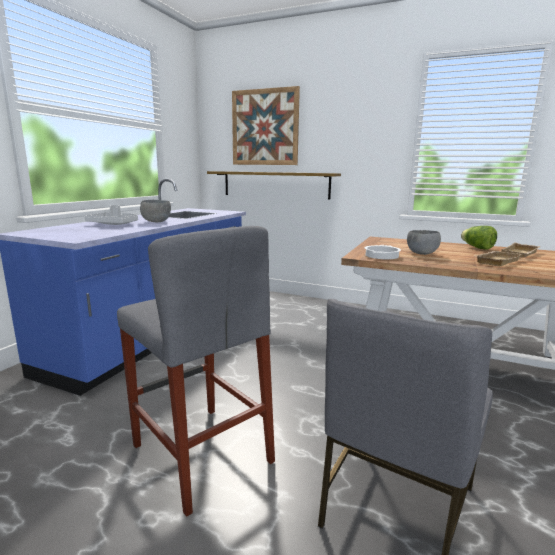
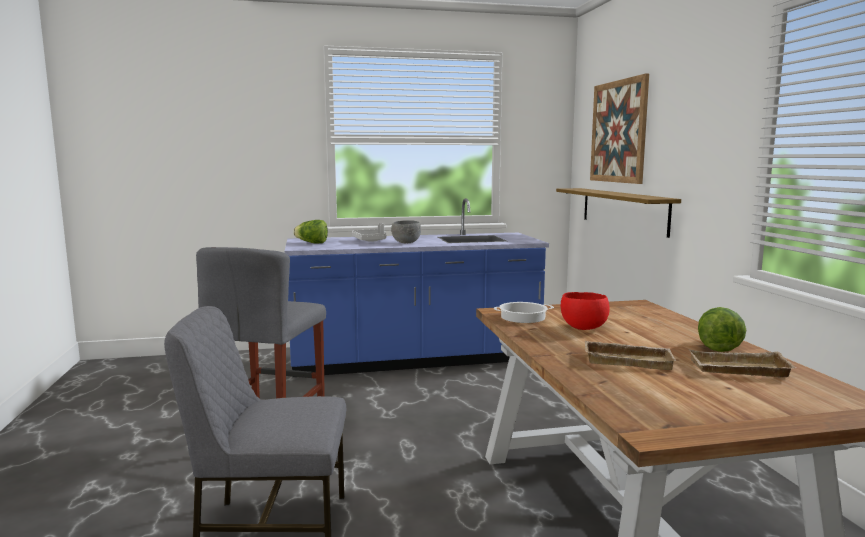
camera: 55 degrees right, 5 degrees down
(63, 233) = (312, 243): none -> lettuce
(421, 254) = (582, 328): grey bowl -> red bowl

